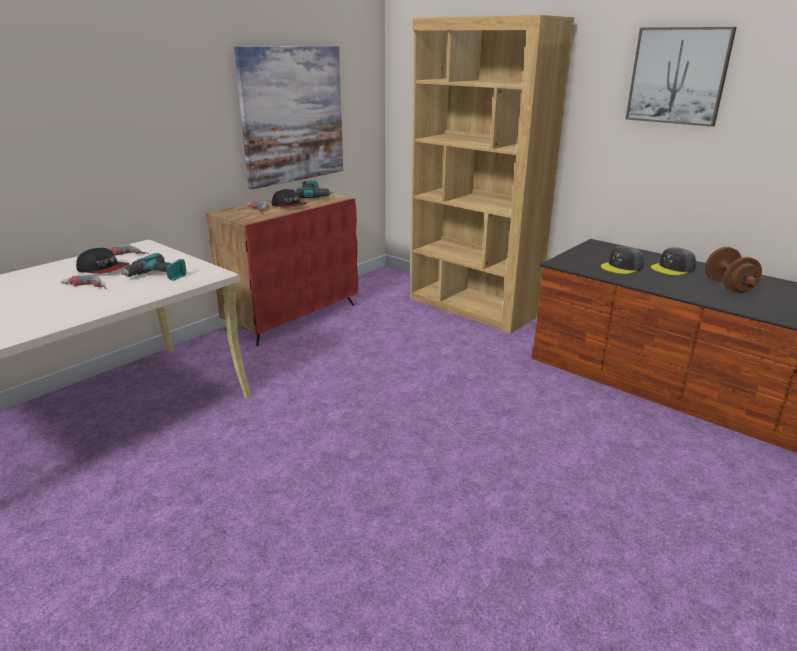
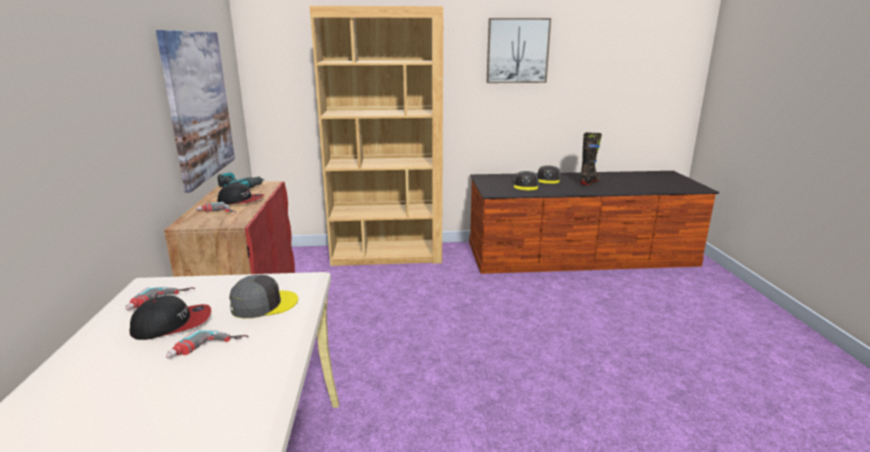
camera: 45 degrees left, 5 degrees down
(157, 276) = (263, 304): power drill -> grey cap
(728, 286) = (589, 182): brown dumbbell -> black boot

